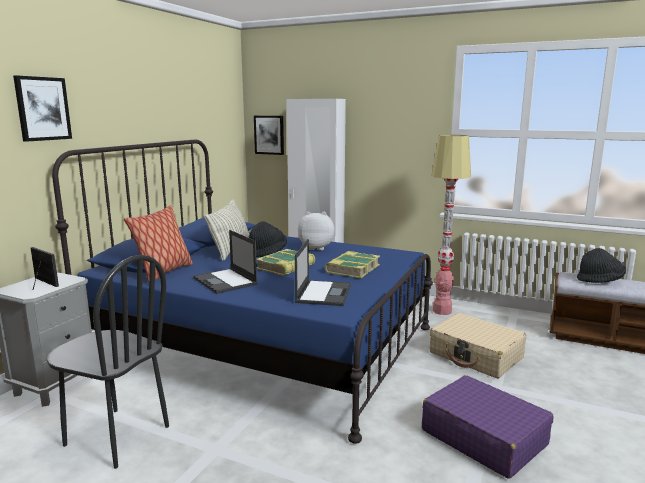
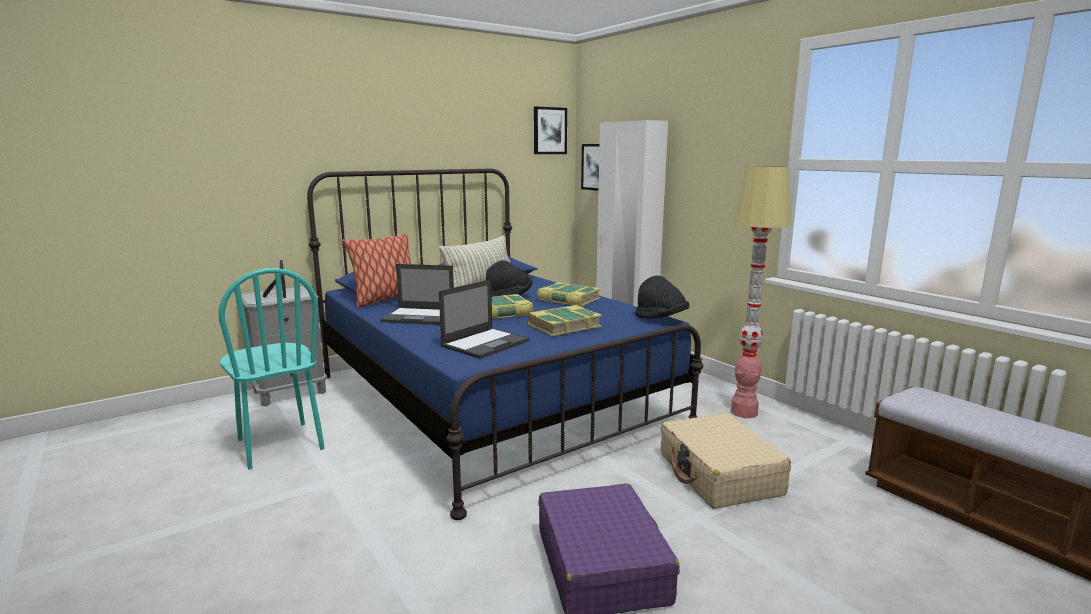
camera: 30 degrees right, 0 degrees up
(42, 109) = (306, 131): picture -> picture (549, 131)
(116, 436) = (279, 444): black chair -> turquoise chair
(225, 281) = (420, 316): laptop -> laptop turned 75 degrees counterclockwise
(316, 248) = (568, 300): plush toy -> book
(600, 281) = (960, 410): black hat -> black hat (661, 319)

